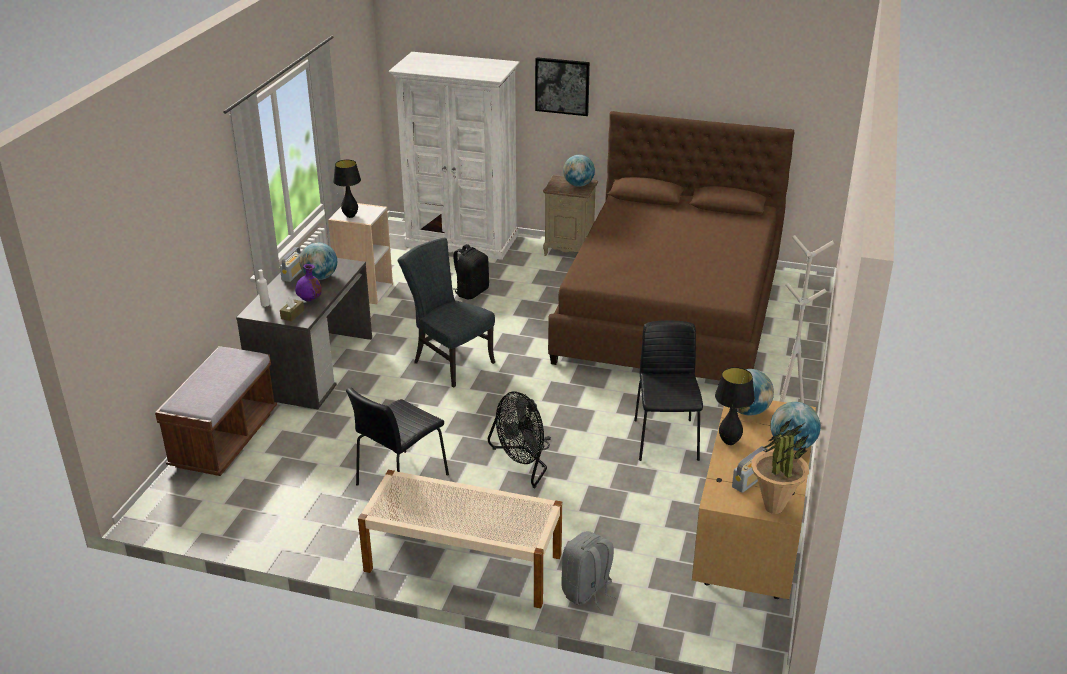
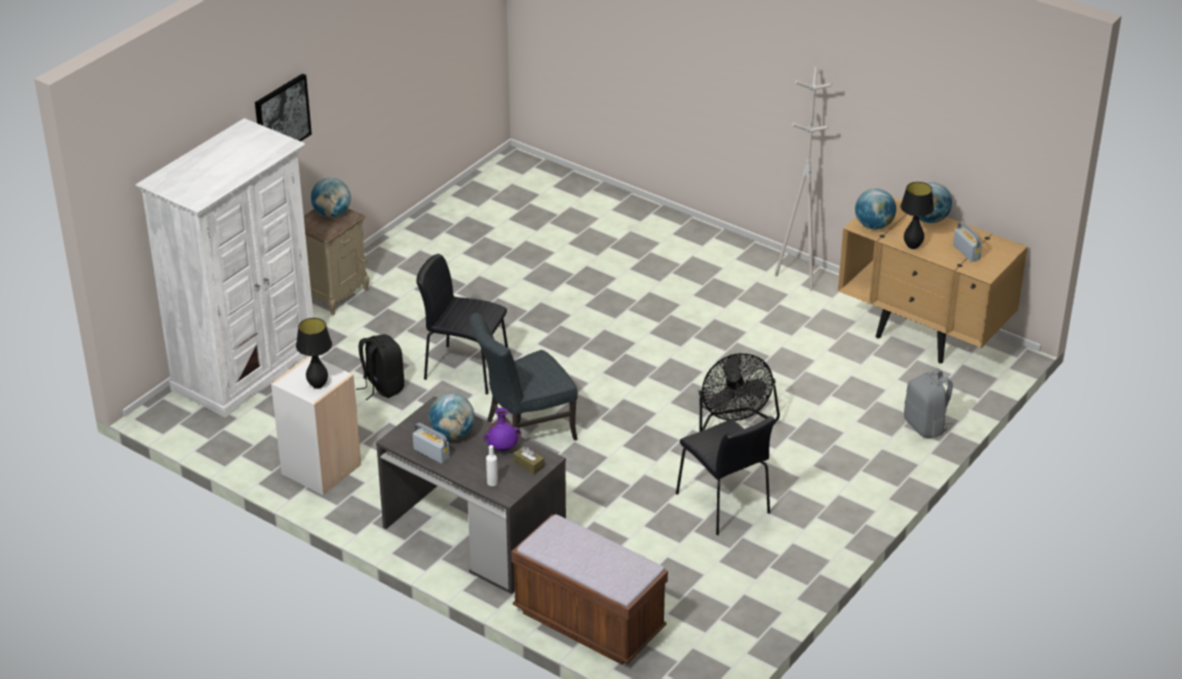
camera: 70 degrees left, 5 degrees up
(462, 563) = (863, 488): beige bench -> none
(665, 437) = (736, 328): black chair -> black chair (463, 369)
(670, 313) = (520, 264): brown bed -> none
(774, 507) = (1002, 251): potted plant -> none

